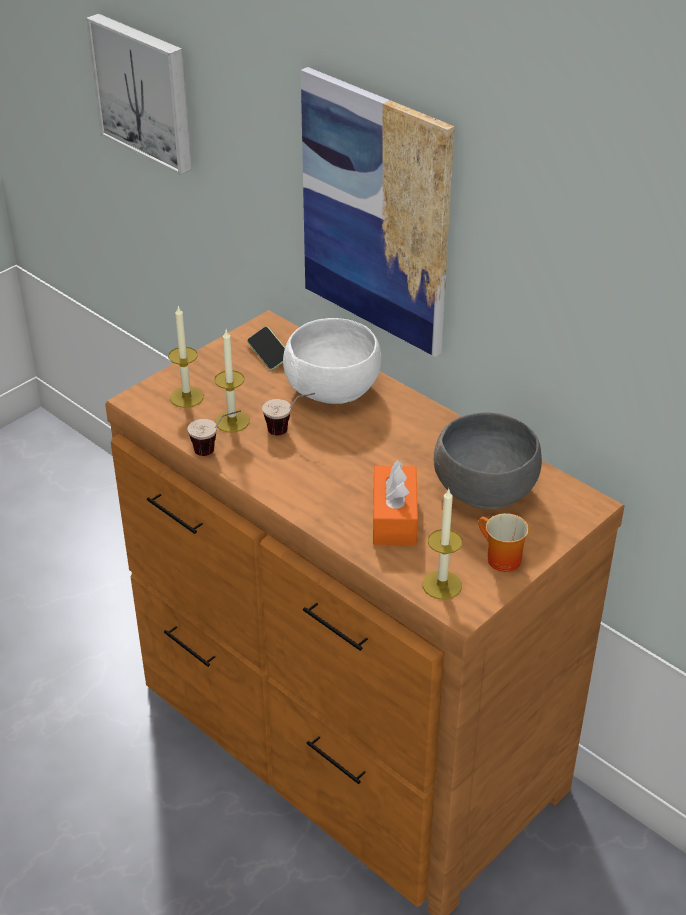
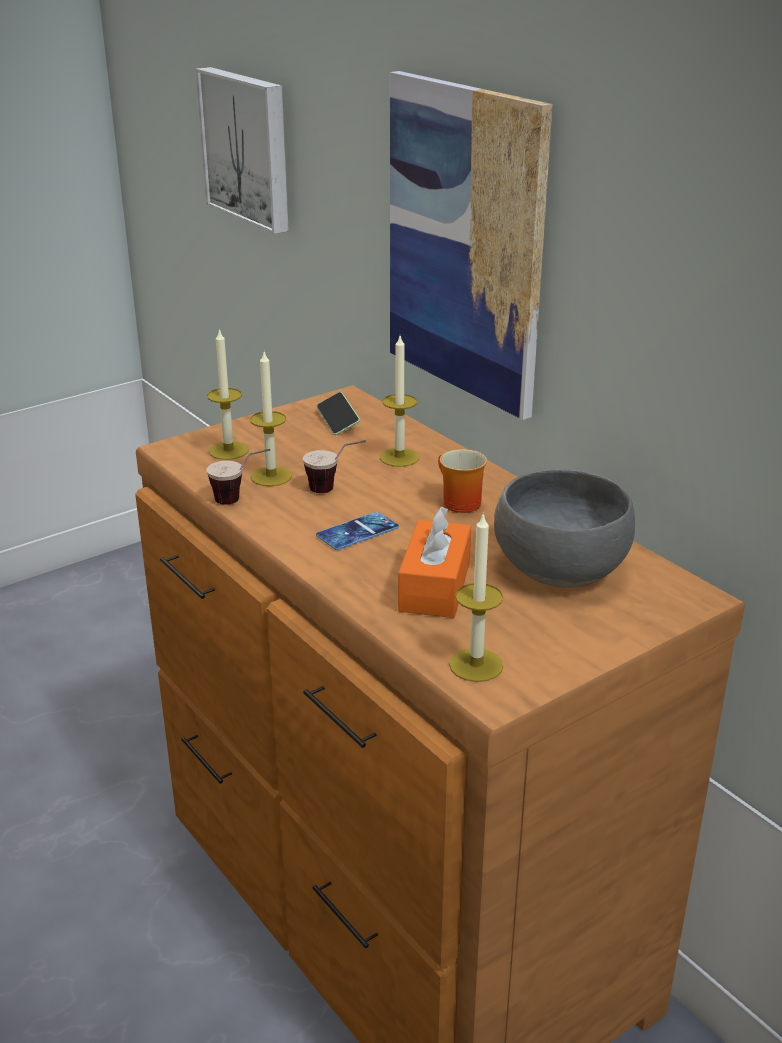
camera: 10 degrees right, 10 degrees down
(320, 471) = (357, 532): none -> phone
(331, 389) = (399, 457): white bowl -> candle
(499, 559) = (561, 644): mug -> mug (456, 503)

